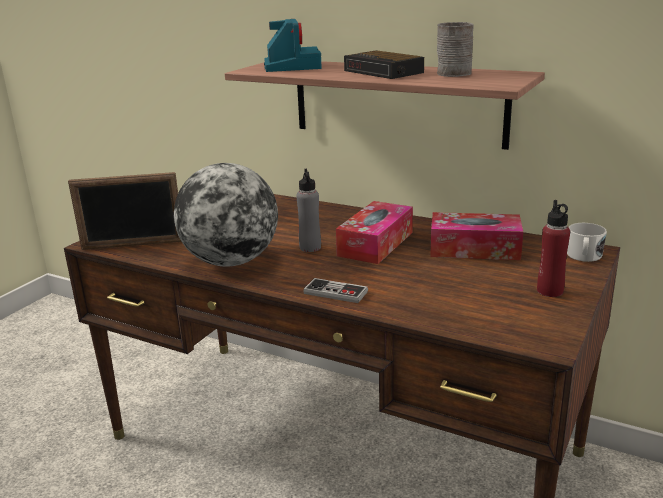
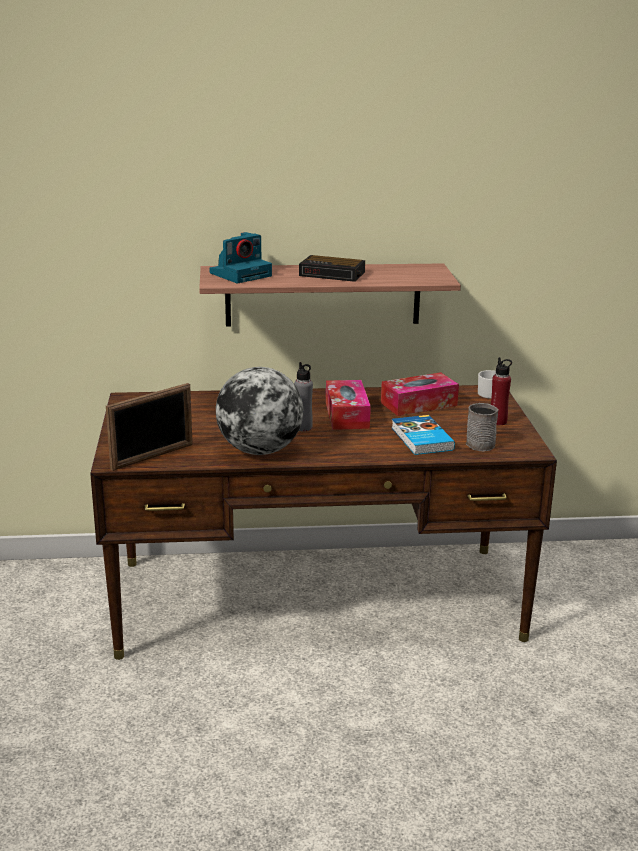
camera: 35 degrees left, 0 degrees up
(291, 66) = (241, 274): camera -> camera turned 90 degrees clockwise
(335, 292) = (370, 453): game controller -> none
(419, 290) = (421, 439): none -> book
(454, 72) = (385, 270): grey mug -> grey mug (478, 443)

